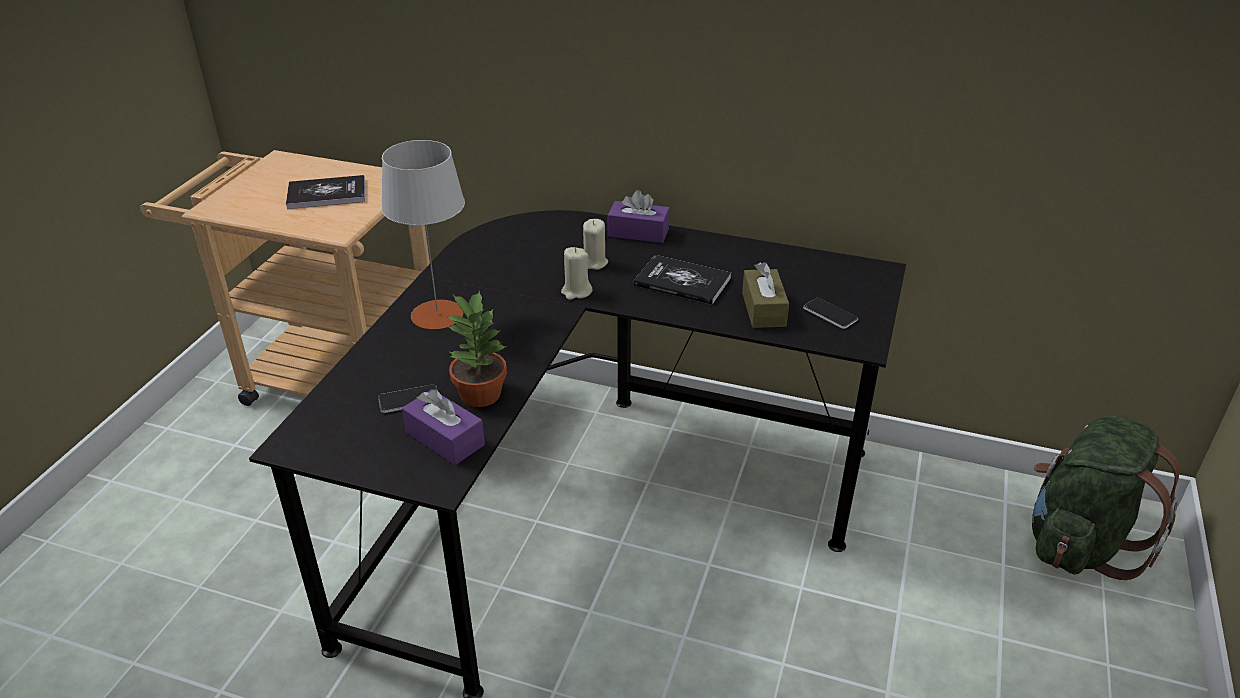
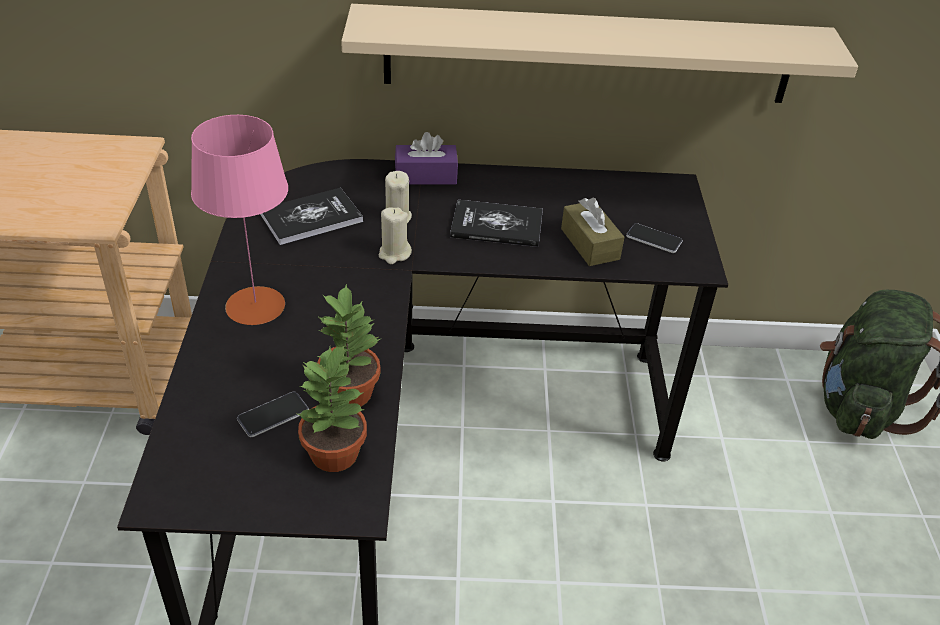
camera: 20 degrees left, 5 degrees up
(326, 194) = (59, 176): book -> book (311, 217)
(437, 314) = (255, 306): grey table lamp -> pink table lamp
(445, 438) = (336, 454): purple tissue box -> potted plant
(797, 132) = (588, 54): none -> beige shelf

